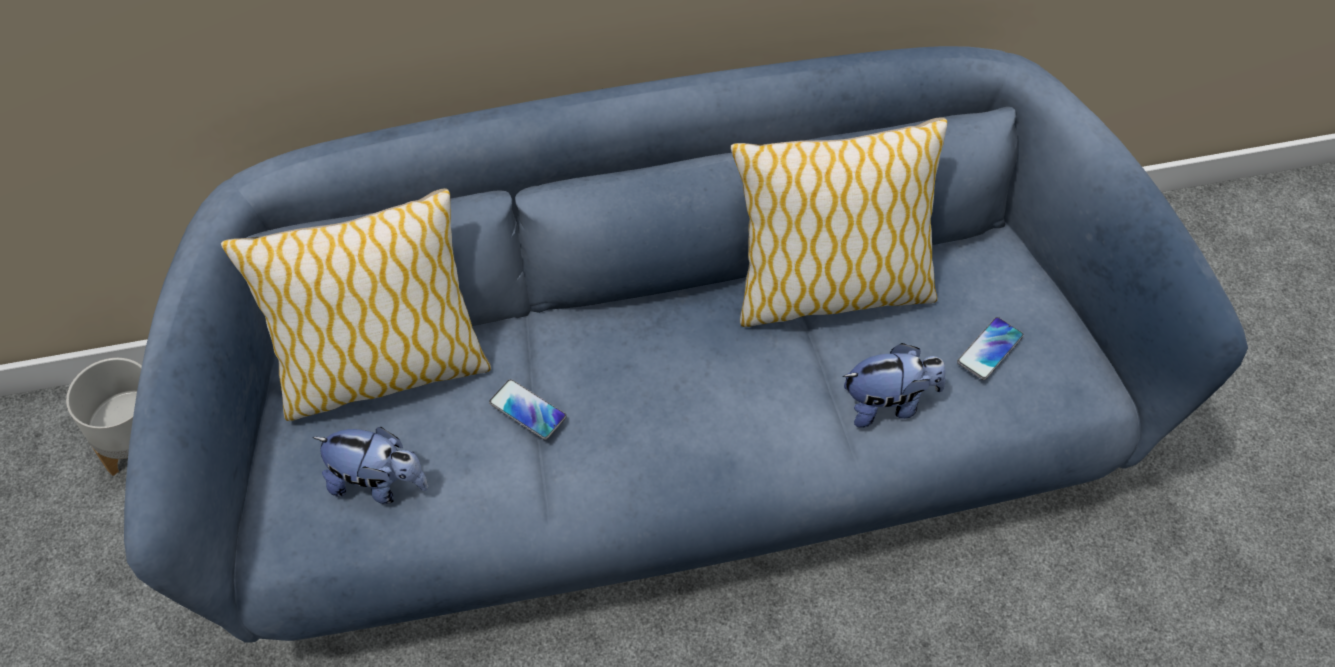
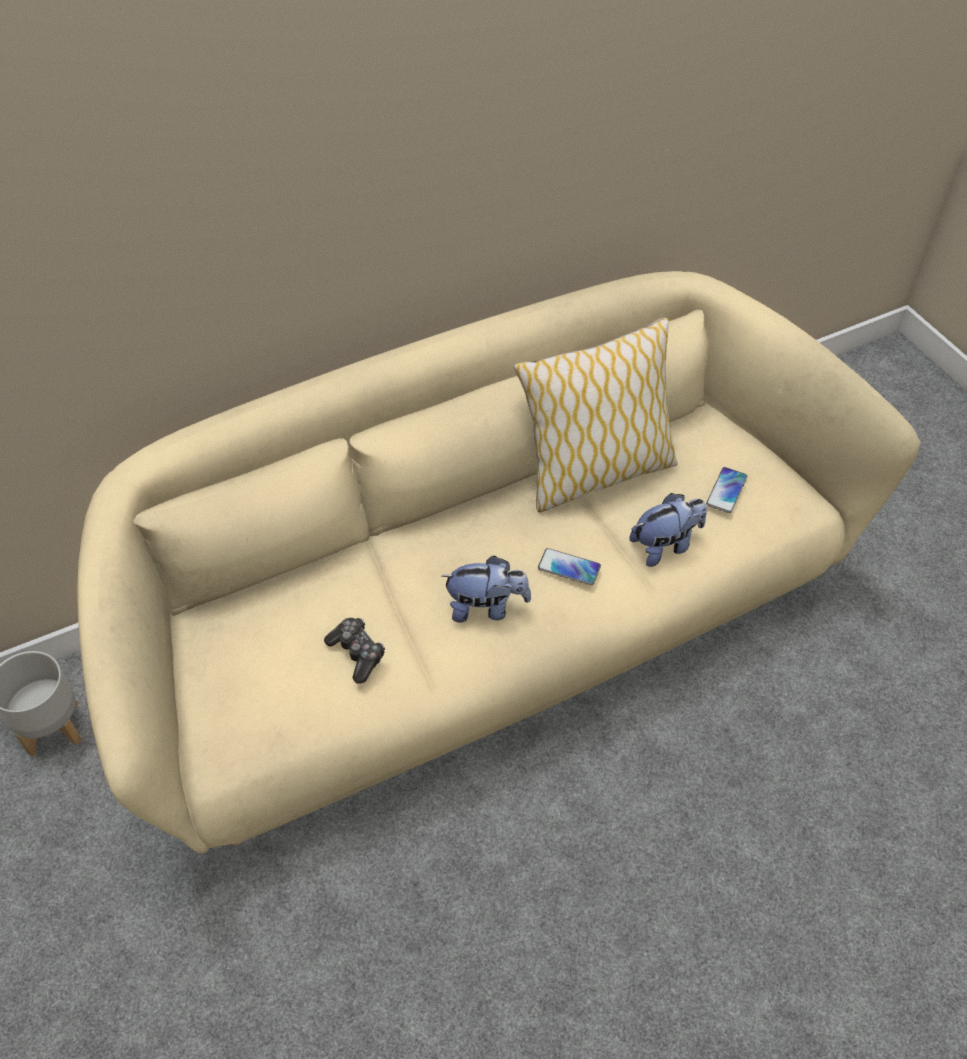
camera: 15 degrees left, 5 degrees down
(378, 483) = (288, 692): plush toy -> plush toy (486, 607)
(382, 370) = (265, 604): pillow -> none
(469, 456) = (357, 653): none -> game controller
(527, 410) = (393, 609): phone -> phone (569, 567)
(668, 444) = (484, 629): blue sofa -> beige sofa

